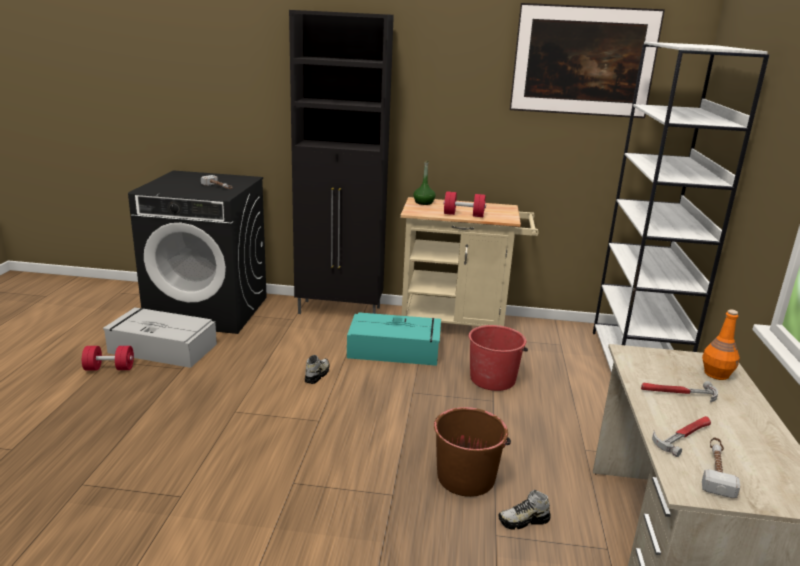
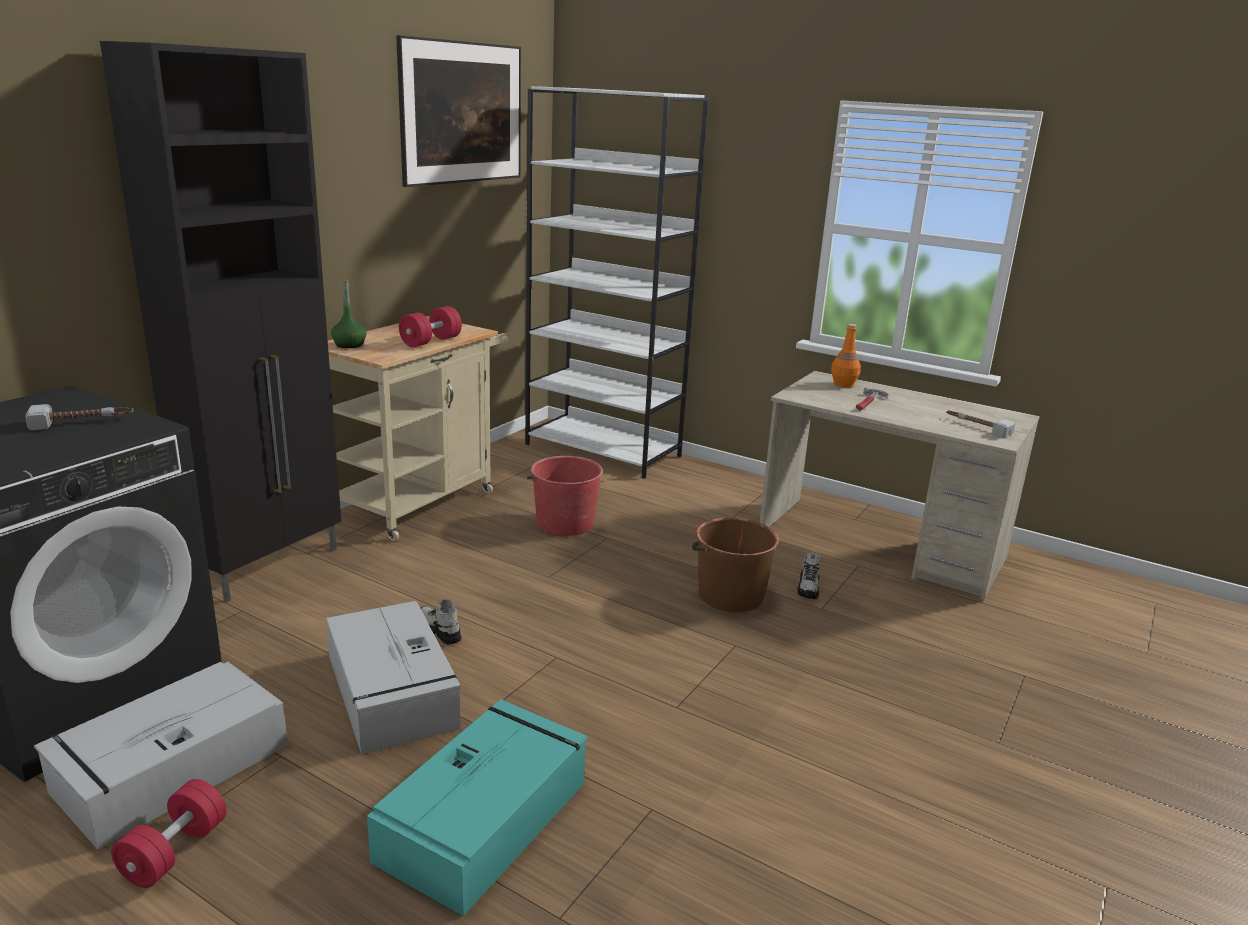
camera: 65 degrees left, 0 degrees up
(248, 379) = (392, 692): none -> grey storage box
(395, 350) = (436, 558): turquoise storage box -> turquoise storage box (486, 818)
(683, 435) = (931, 421): hammer -> none

